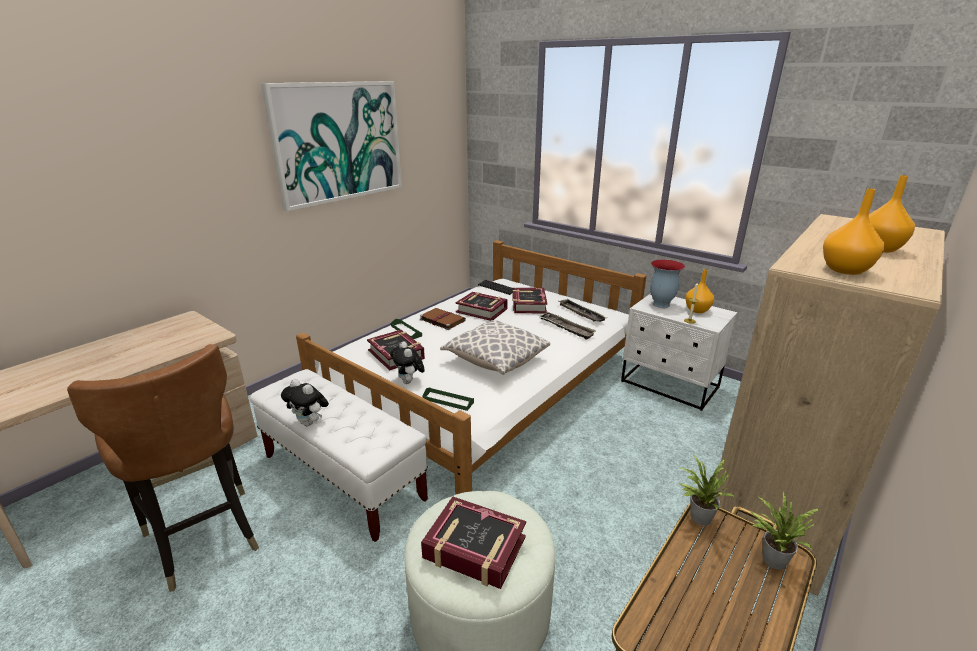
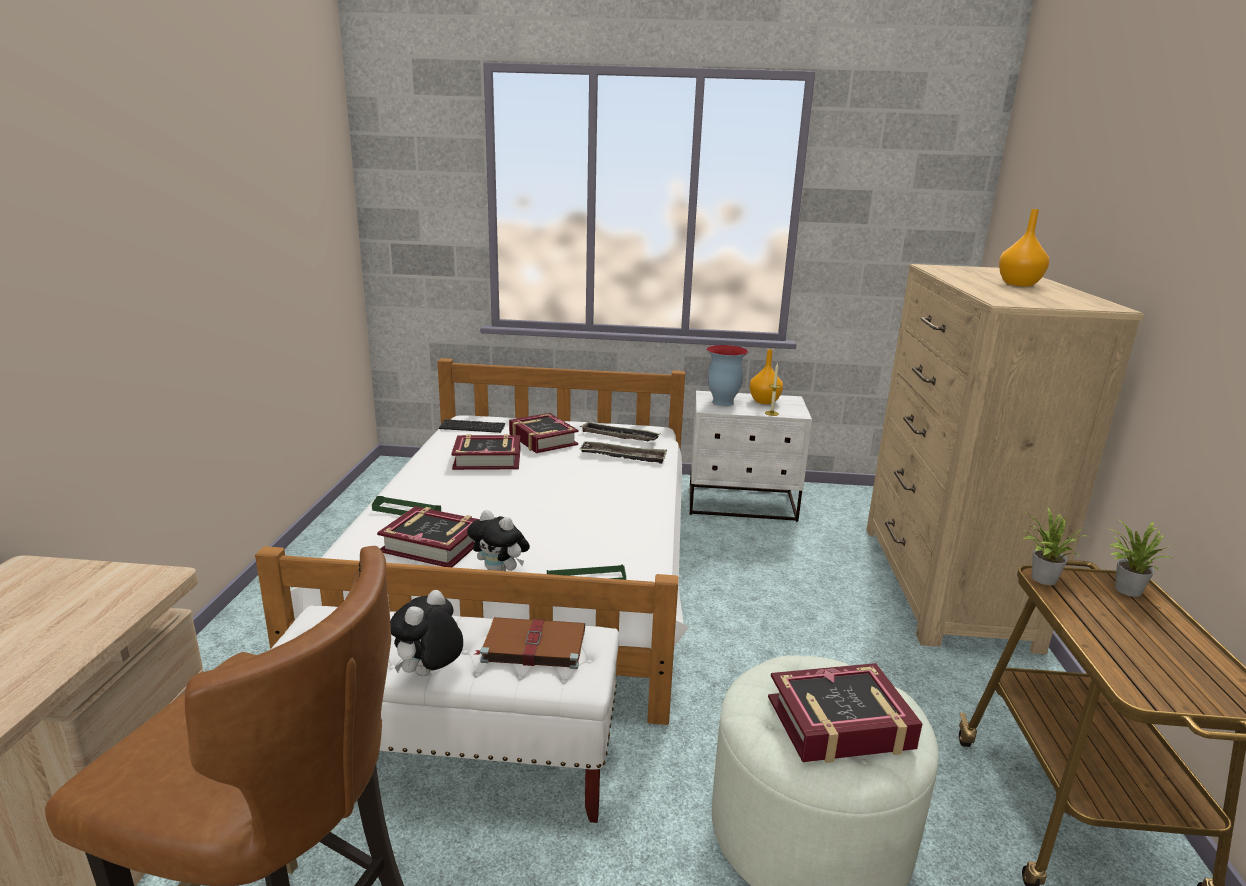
camera: 35 degrees left, 5 degrees down
(310, 423) = (429, 674): plush toy -> plush toy turned 120 degrees clockwise
(338, 142) = (212, 205): picture -> none
(441, 320) = (443, 484): brown book -> brown book (532, 645)
(495, 360) = (584, 515): pillow -> none
(843, 270) = (1040, 300): orange vase -> none

